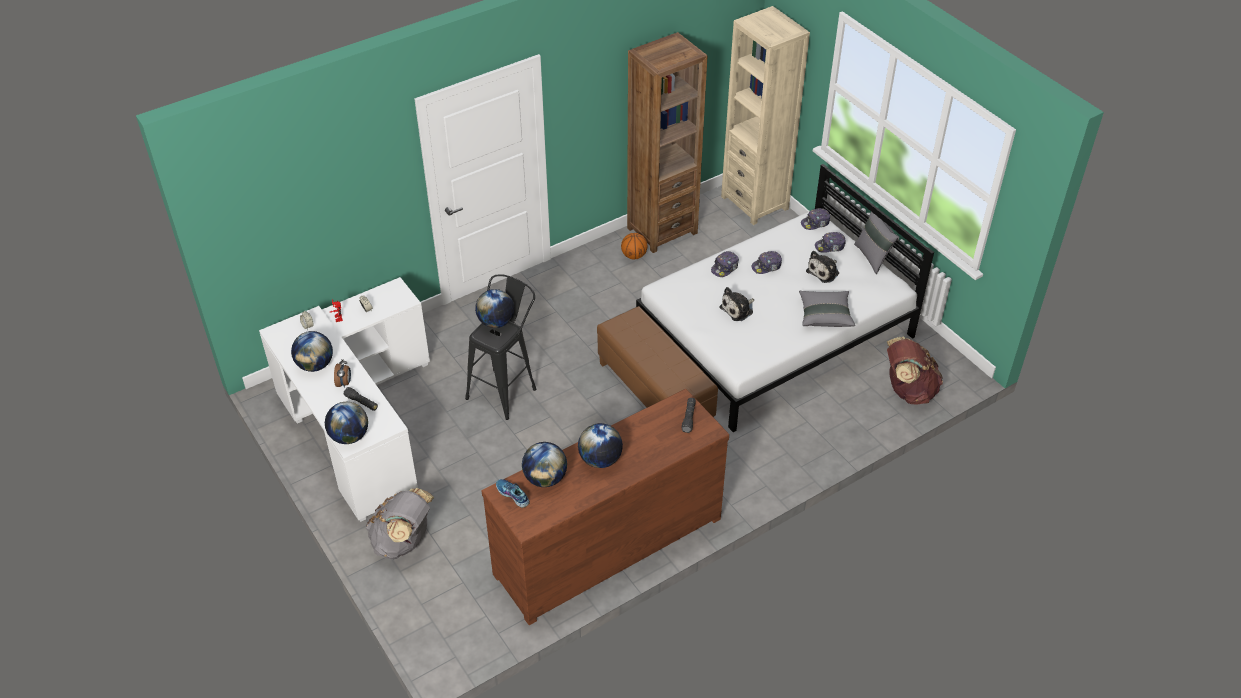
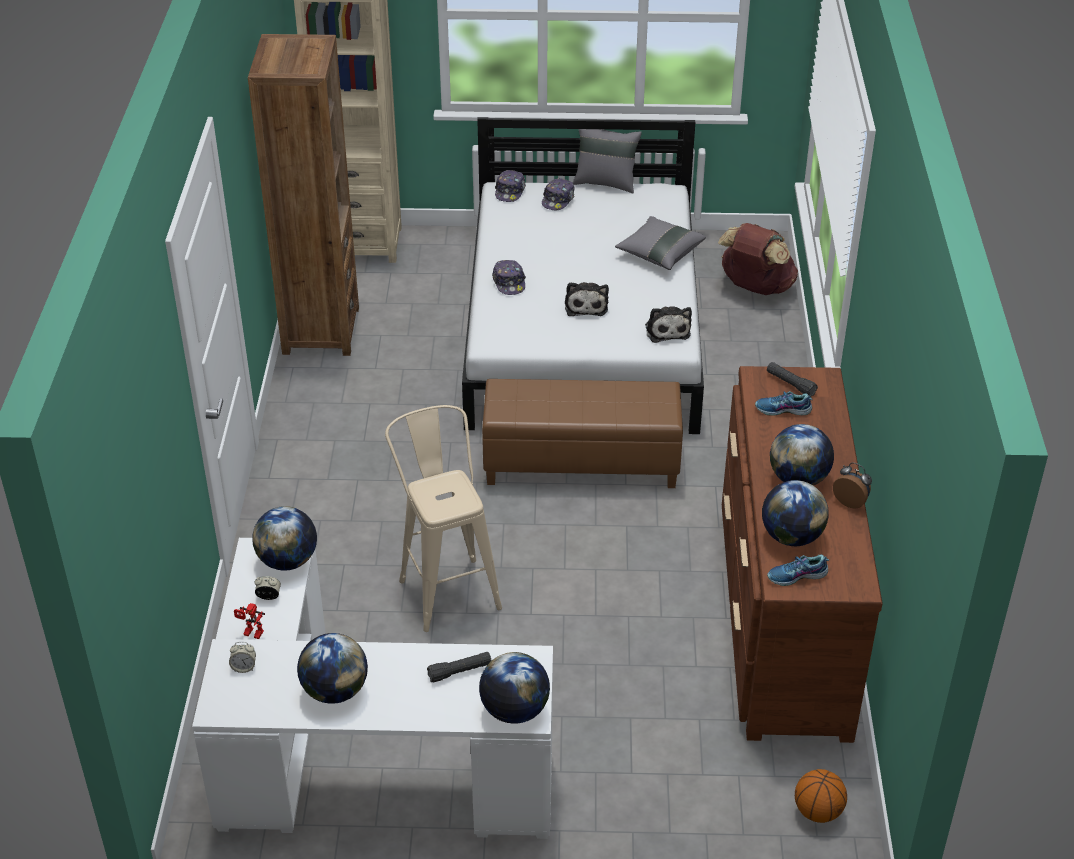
camera: 55 degrees left, 5 degrees down
(344, 383) = (403, 674): alarm clock -> alarm clock (851, 501)
(403, 541) = (621, 806): grey backpack -> none
(496, 322) = (428, 486): globe -> globe (288, 561)
(506, 389) = (446, 587): black stool -> beige stool
(634, 256) = (337, 372): basketball -> basketball (818, 812)
(660, 425) = (783, 410): none -> shoe
(767, 266) = (541, 254): cap -> none
(824, 272) = (592, 222): plush toy -> plush toy (667, 330)

